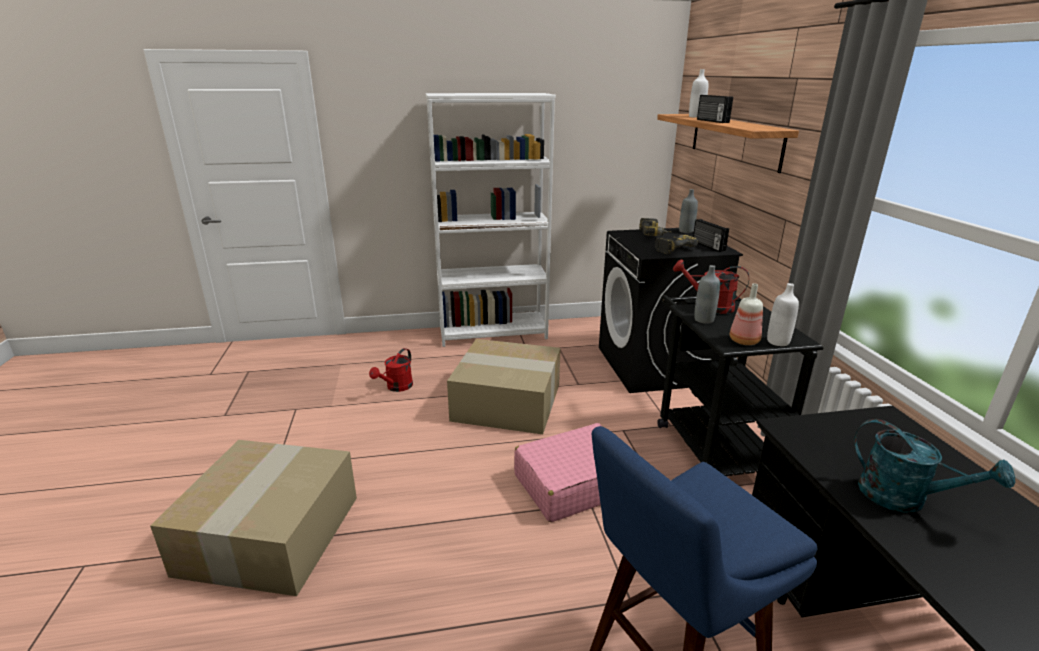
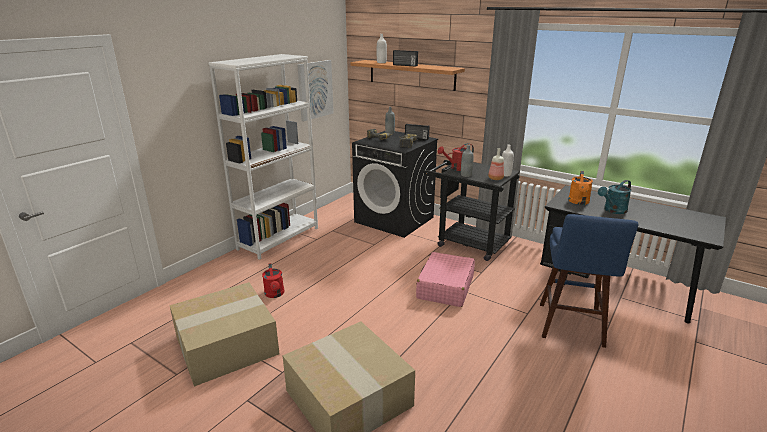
camera: 45 degrees left, 0 degrees up
(509, 401) = (355, 269): cardboard box -> cardboard box (227, 344)
(603, 151) = (315, 90): none -> picture
(851, 446) = (579, 202): none -> orange watering can
(904, 499) = (612, 210): turquoise watering can -> turquoise watering can turned 150 degrees clockwise

